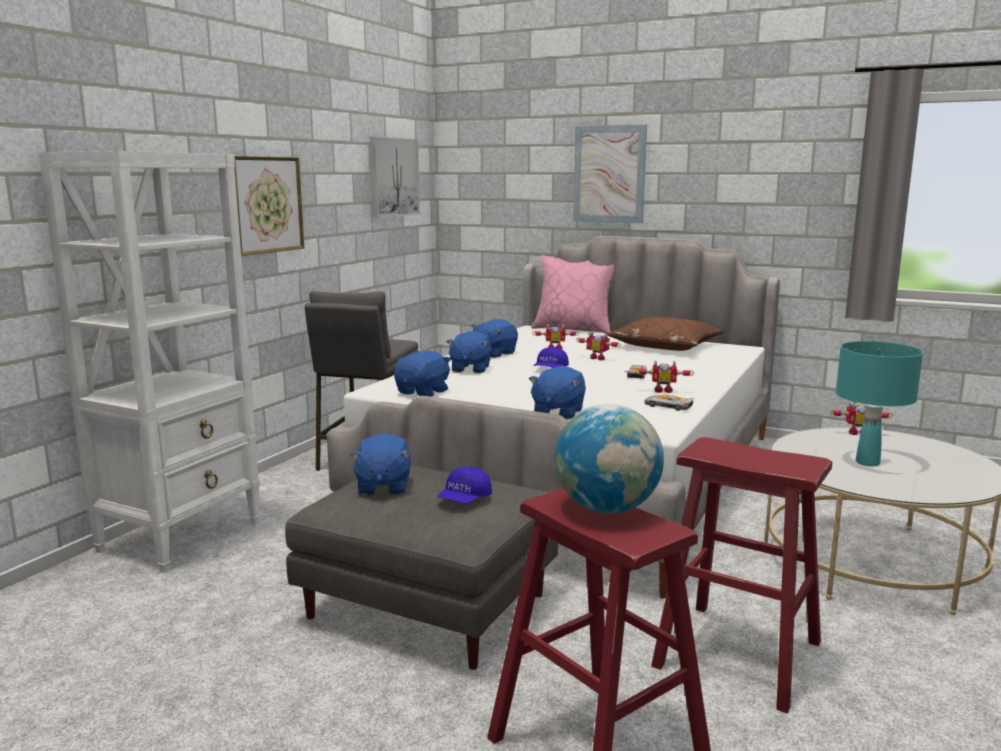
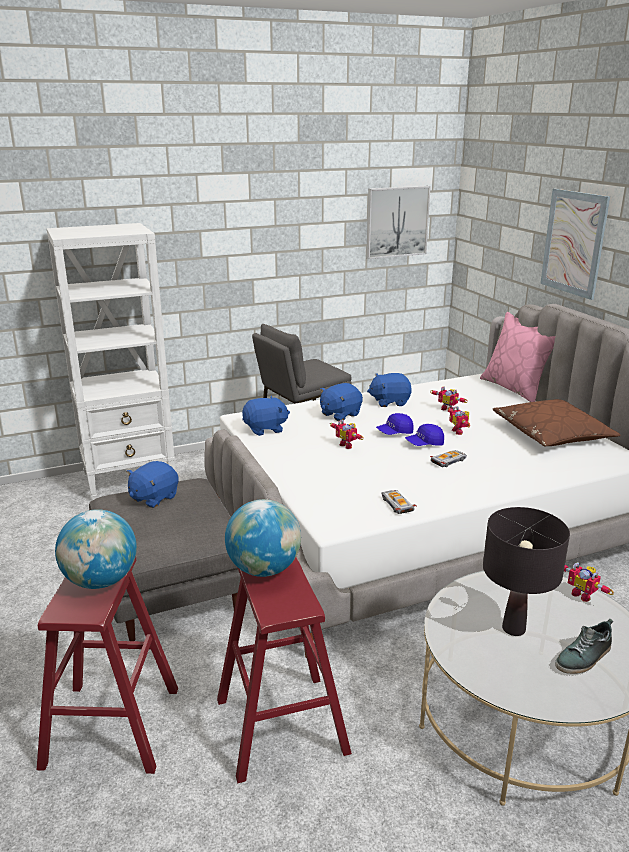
camera: 40 degrees right, 10 degrees up
(266, 205) = (243, 252): picture -> none
(464, 500) = (172, 528): blue cap -> blue cap (424, 444)
(557, 412) = (307, 480): blue plush toy -> none
(663, 390) = (431, 486): toy robot -> toy robot (347, 445)
(719, 452) = (264, 569): none -> globe
(867, 462) = (513, 629): turquoise table lamp -> black table lamp
(933, 461) = (584, 657): none -> shoe

